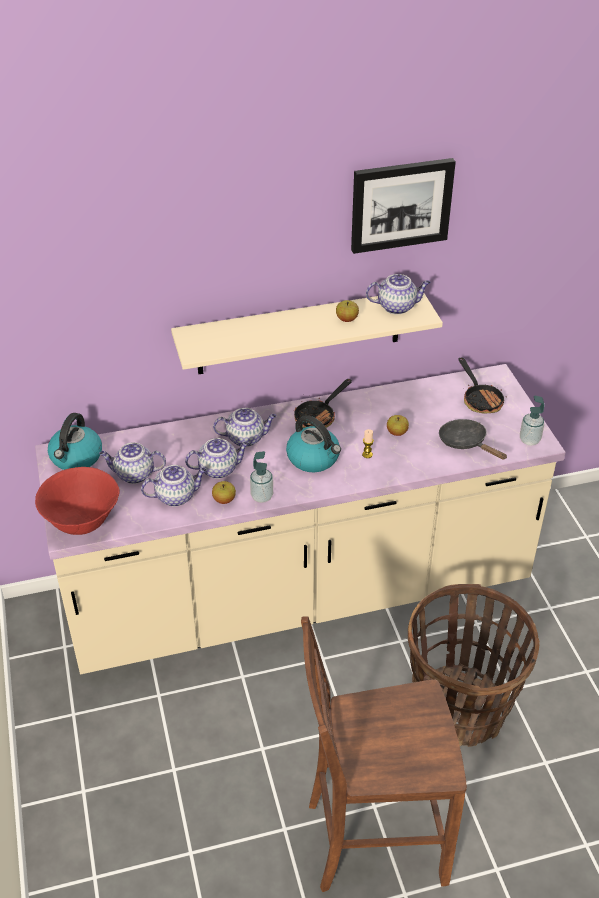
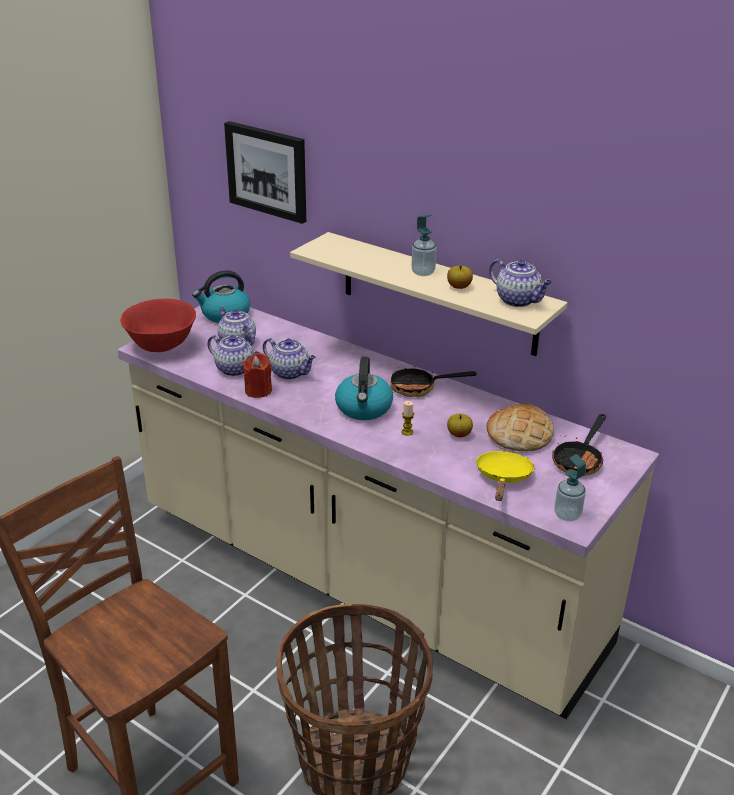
camera: 50 degrees right, 10 degrees down
(224, 500) = (258, 390): apple -> red candle
(246, 438) = (343, 368): teapot -> none
(262, 496) = (284, 405): soap dispenser -> soap dispenser (423, 272)
(401, 204) = (550, 182): picture -> picture (267, 171)
(425, 406) = (519, 434): none -> bread
(466, 443) = (503, 478): black frying pan -> yellow frying pan

